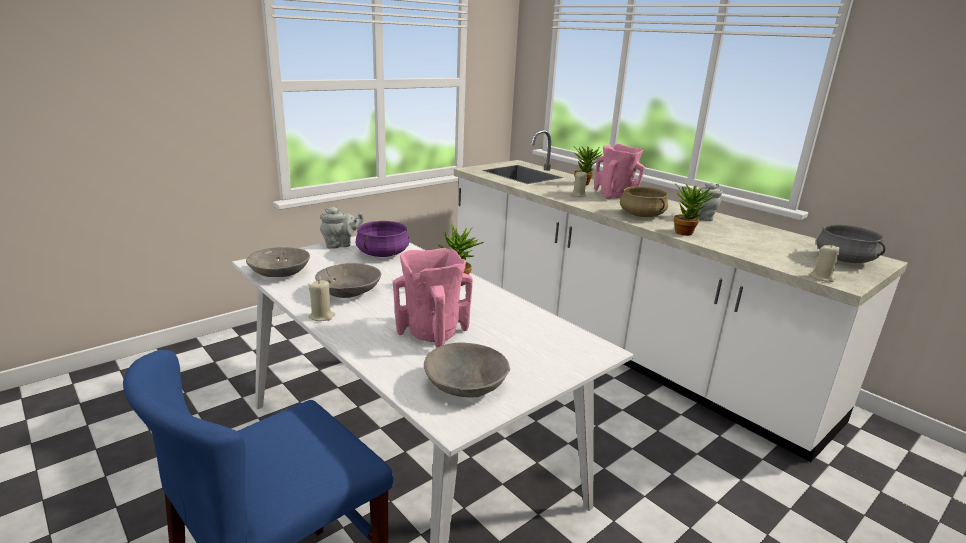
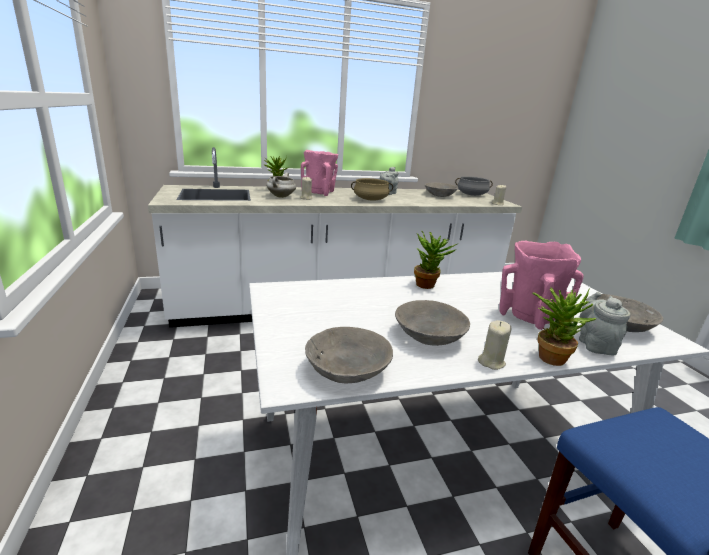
camera: 65 degrees left, 0 degrees up
(341, 245) = (277, 314): grey teapot -> grey teapot (594, 344)
(382, 253) = (327, 299): purple cooking pot -> none
(563, 188) = (281, 196): none -> white cooking pot
(686, 232) = (413, 202): potted plant -> potted plant (549, 355)
(772, 241) = (439, 195): none -> grey bowl

